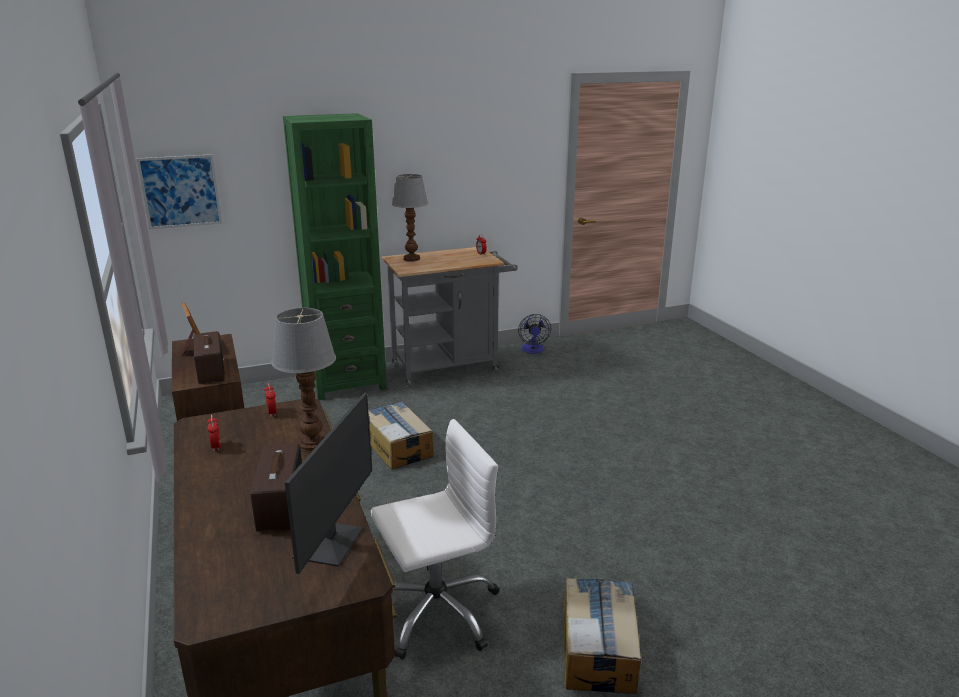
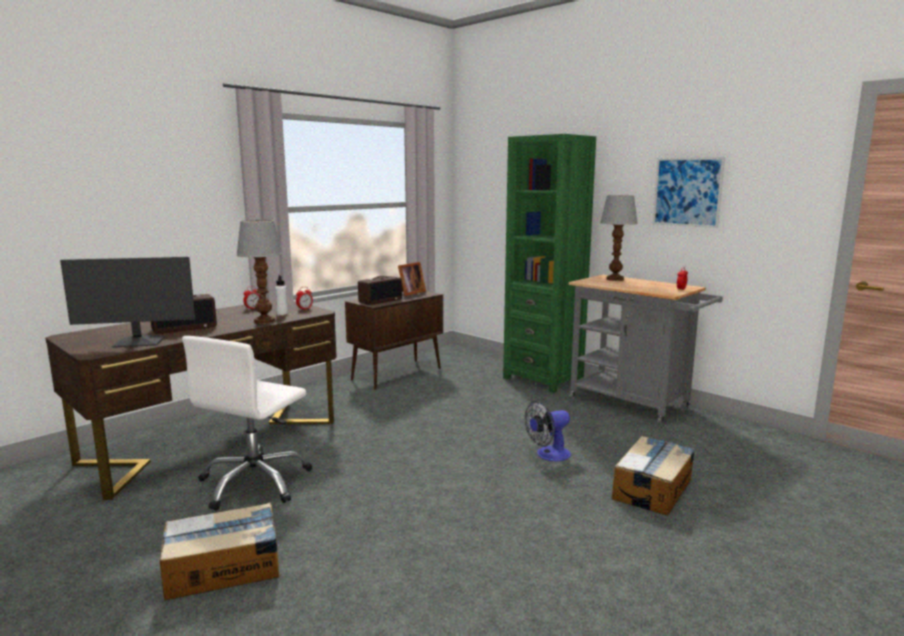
camera: 65 degrees right, 10 degrees down
(180, 191) = (479, 195): picture -> picture (687, 192)
(283, 430) = (282, 314): none -> white bottle
(397, 446) = (468, 418): cardboard box -> cardboard box (653, 489)
(436, 611) = (255, 483): white office chair -> white office chair turned 75 degrees clockwise
(533, 350) = (744, 431): fan -> fan (548, 455)

